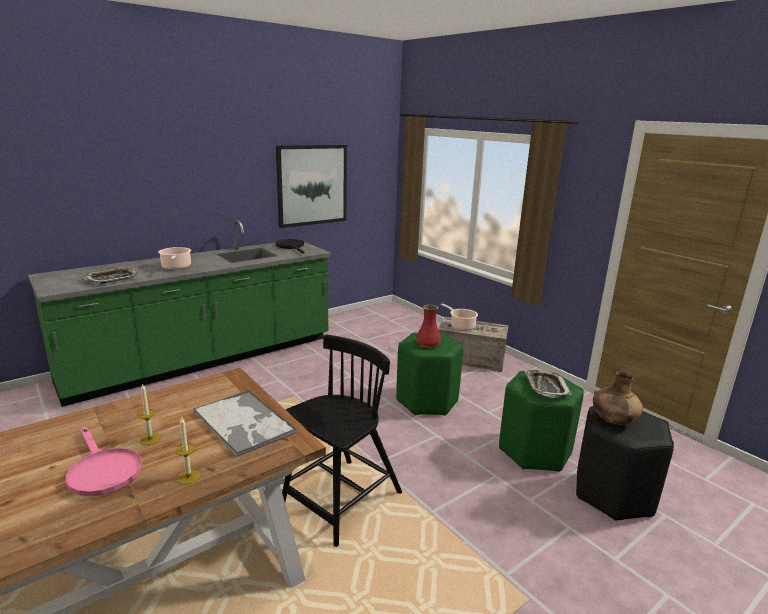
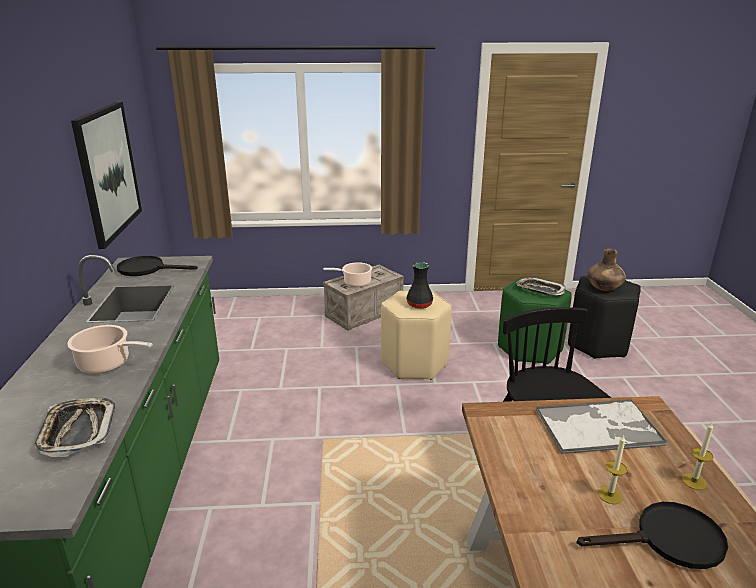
camera: 55 degrees left, 5 degrees up
(102, 470) = (668, 540): pink frying pan -> black frying pan
(427, 344) = (419, 305): red vase -> black vase
(427, 401) = (415, 364): green stool -> beige stool

